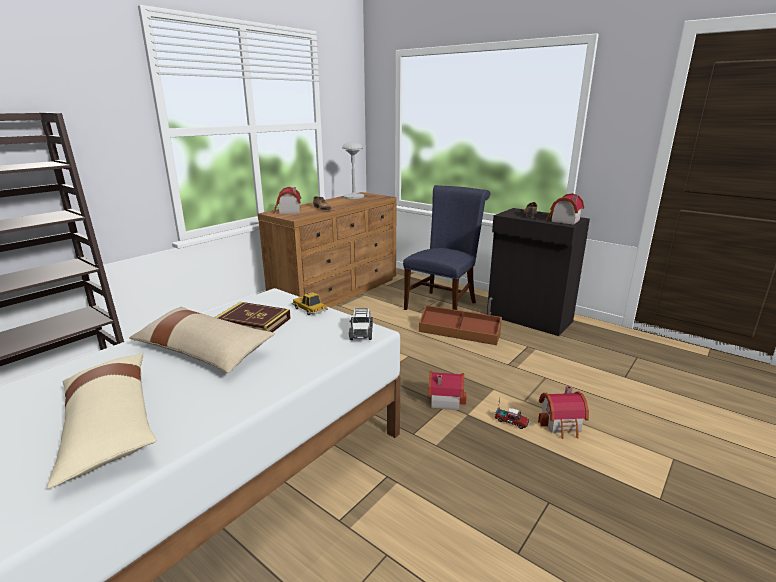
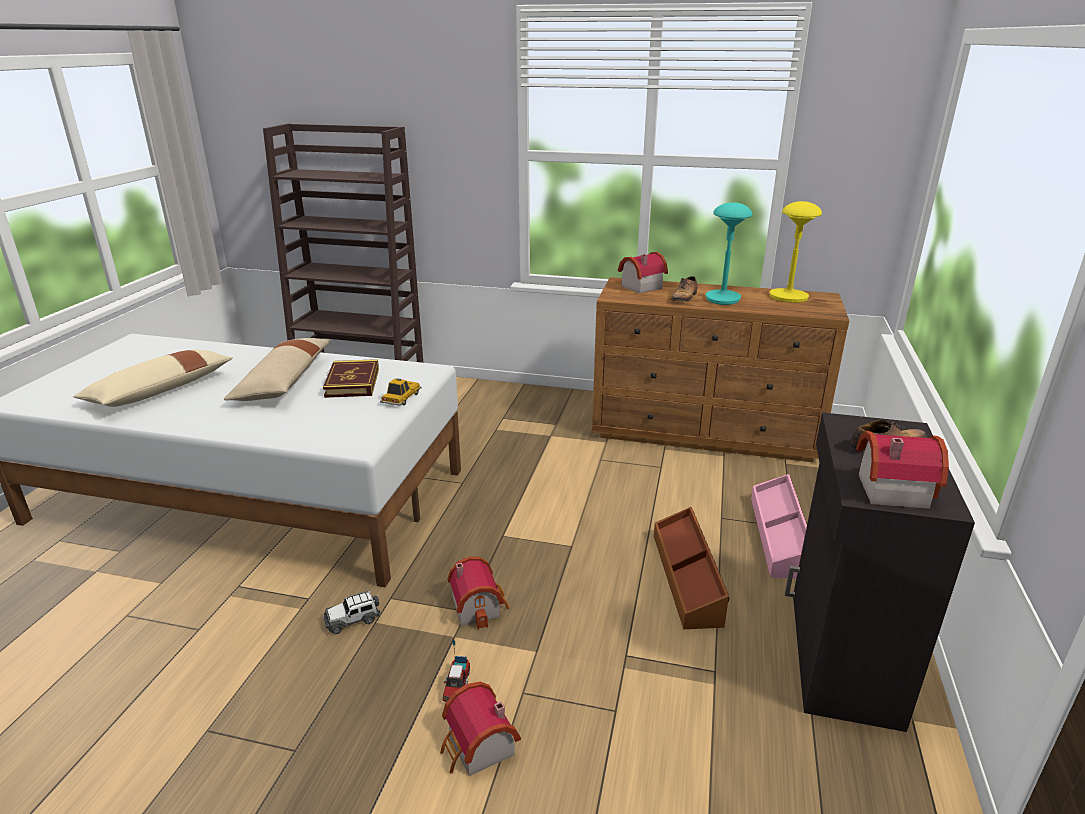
camera: 65 degrees right, 5 degrees up
(337, 204) = (723, 299): none -> turquoise table lamp
(353, 197) = (788, 297): grey table lamp -> yellow table lamp
(361, 332) = (354, 440): toy car -> toy car (353, 620)
(443, 304) = (779, 536): blue chair -> pink storage box

